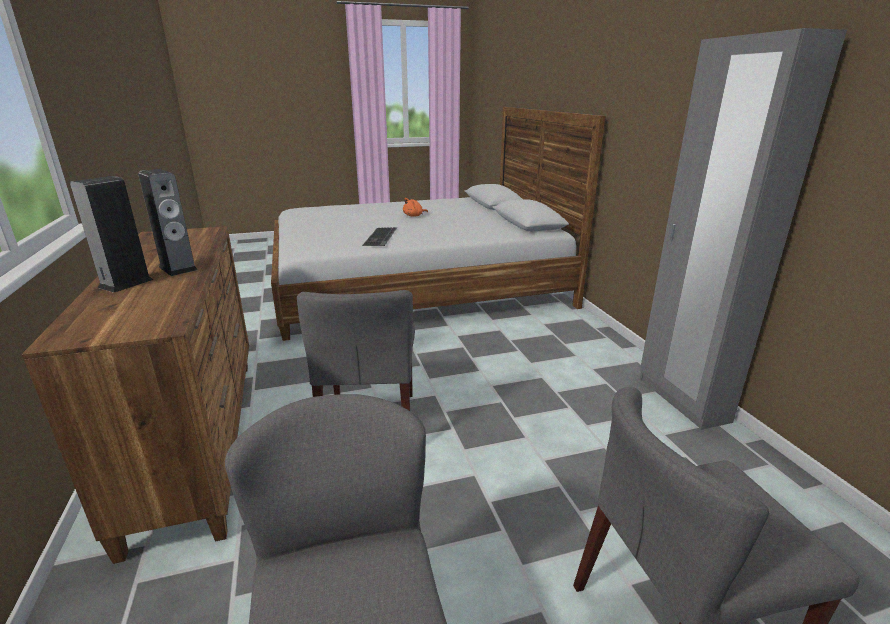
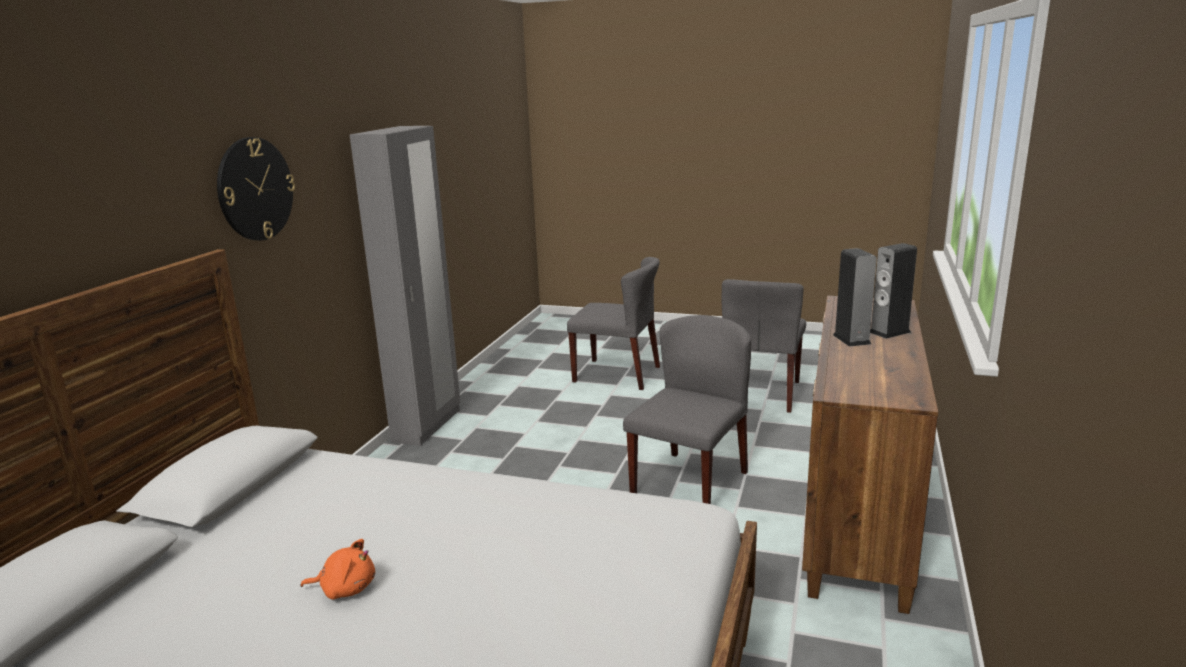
camera: 145 degrees left, 5 degrees down
(381, 237) = (524, 513): keyboard -> none
(642, 82) = (255, 189): none -> wall clock

